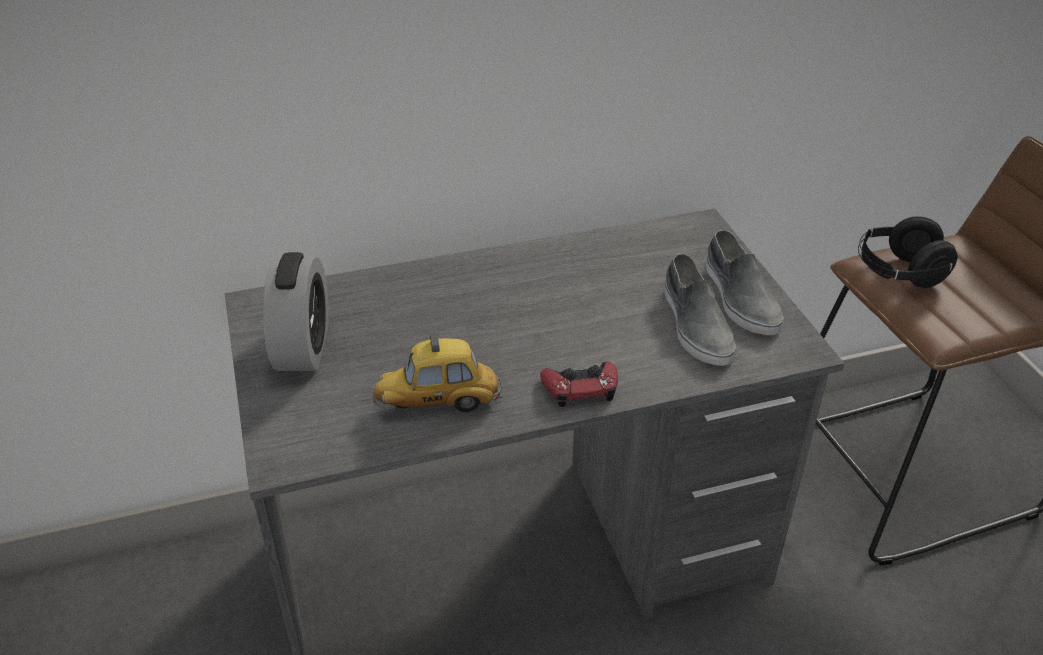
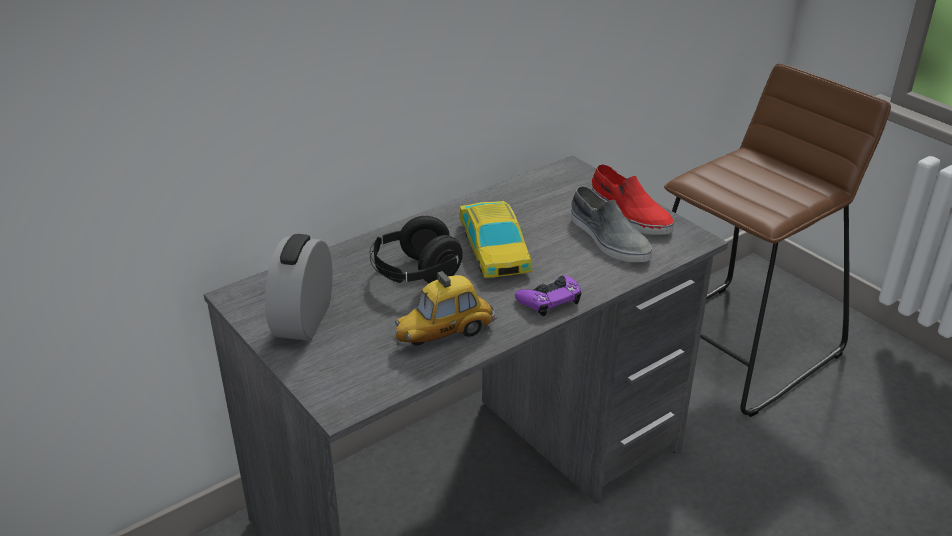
camera: 20 degrees left, 5 degrees down
(303, 347) = (304, 320): alarm clock -> alarm clock turned 150 degrees counterclockwise
(555, 308) = (494, 248): none -> toy car
(580, 388) = (549, 300): red game controller -> purple game controller
(740, 298) = (629, 213): grey shoe -> red shoe
(898, 273) = (718, 181): black headphones -> black headphones (415, 274)

